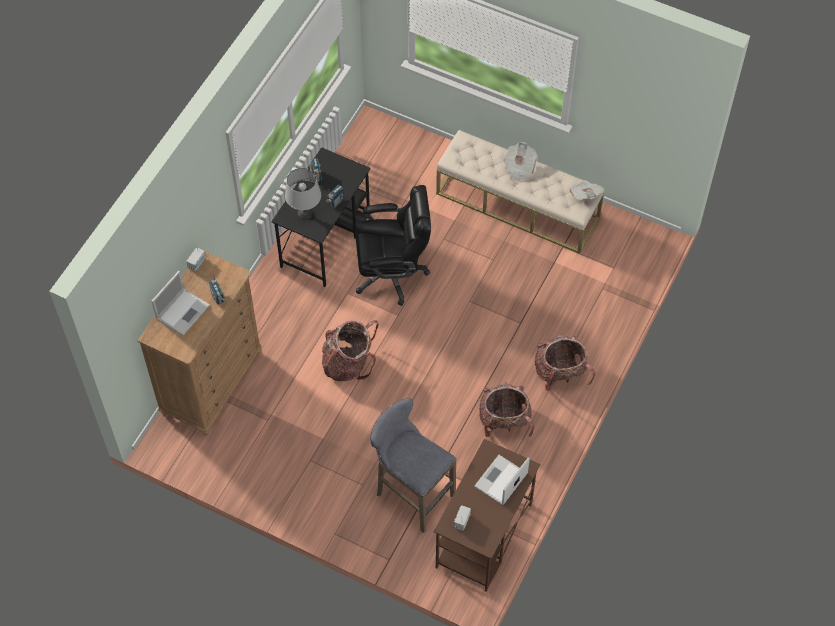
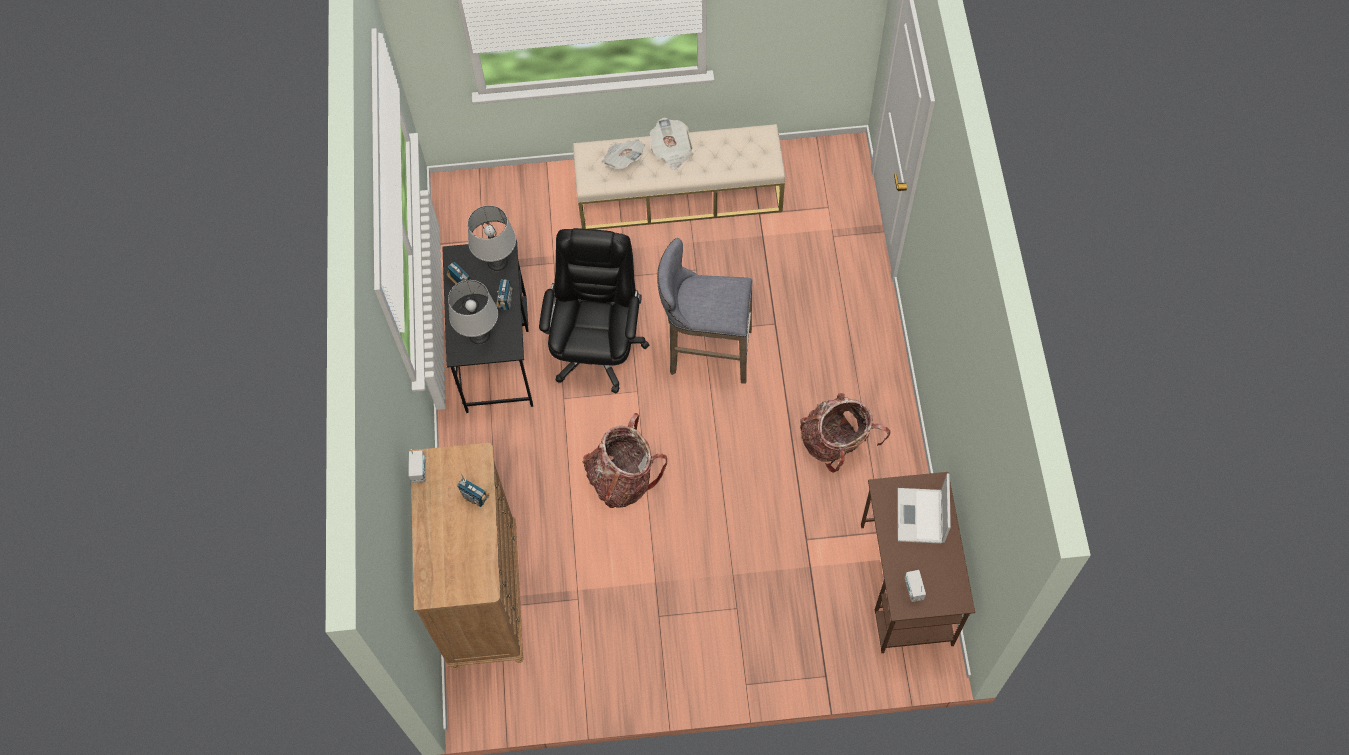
camera: 30 degrees left, 5 degrees up
(183, 311) = (445, 539): laptop -> none
(348, 175) = (498, 262): none -> grey table lamp
(392, 273) = (597, 347): black office chair -> black office chair turned 45 degrees counterclockwise
(411, 494) = (797, 586): grey stool -> grey stool (706, 353)
(560, 374) = (857, 355): backpack -> none
(585, 195) = (763, 142): newspaper -> newspaper (623, 159)

